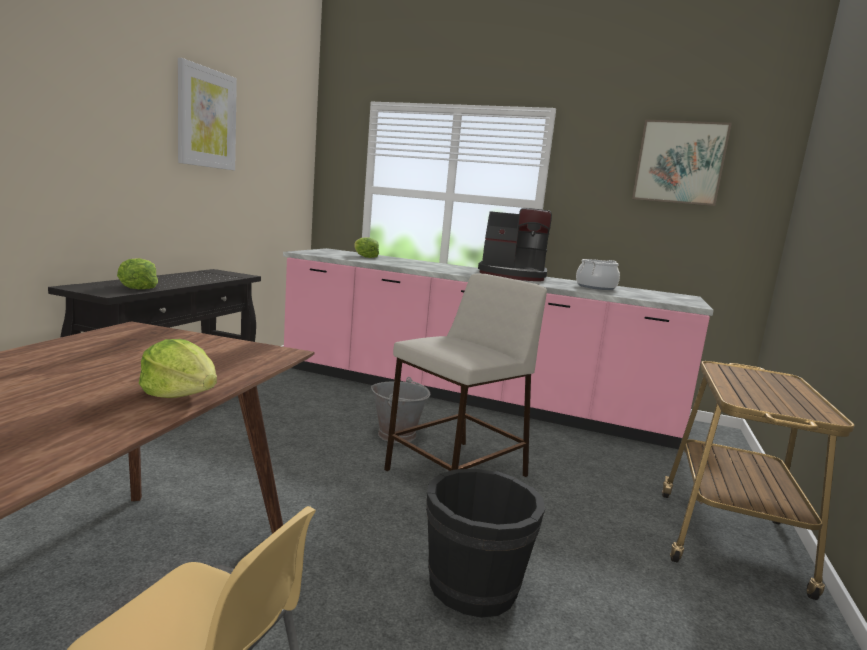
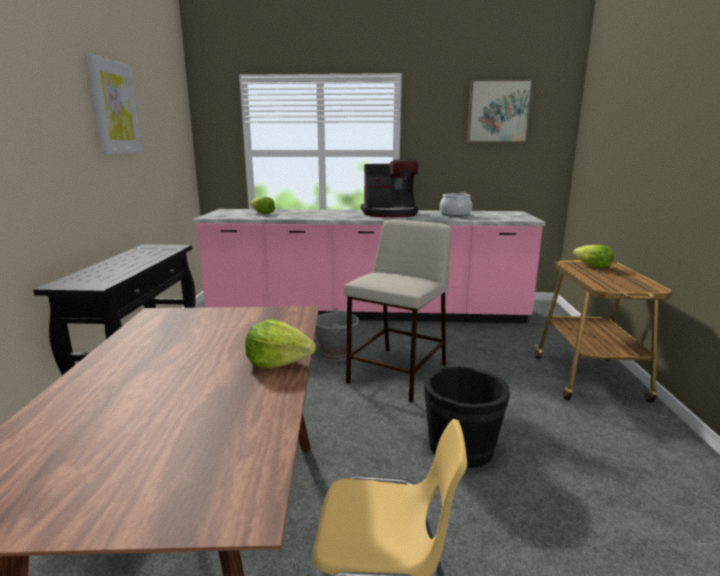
camera: 15 degrees left, 5 degrees up
(138, 287) = (111, 275): lettuce -> lettuce (592, 266)

